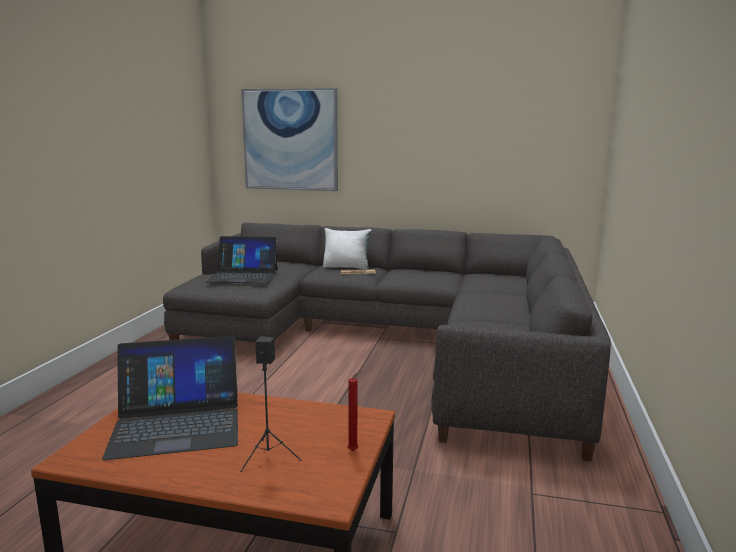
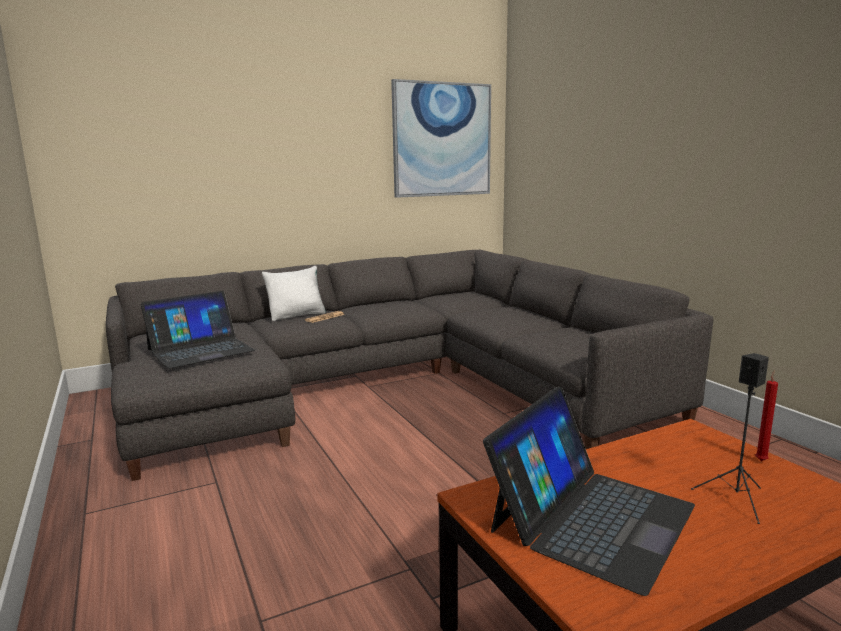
camera: 40 degrees left, 0 degrees up
(290, 140) = (167, 163): picture -> picture (442, 140)

